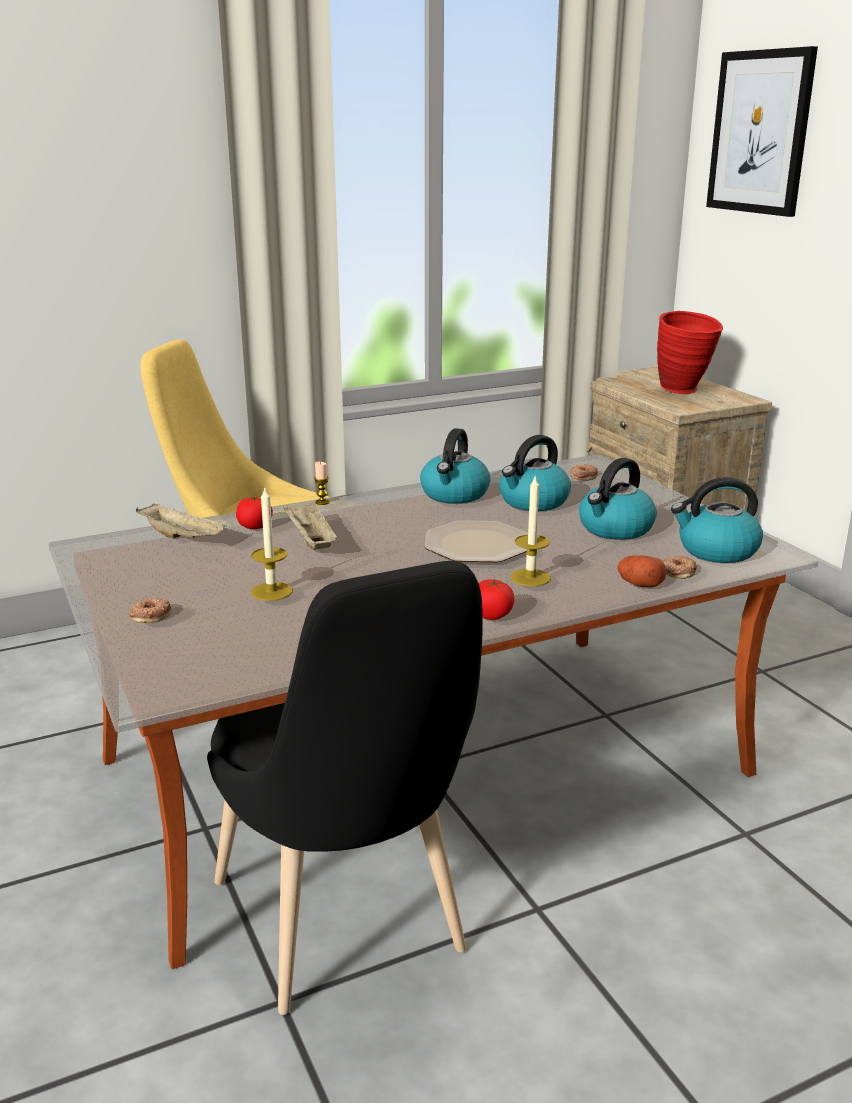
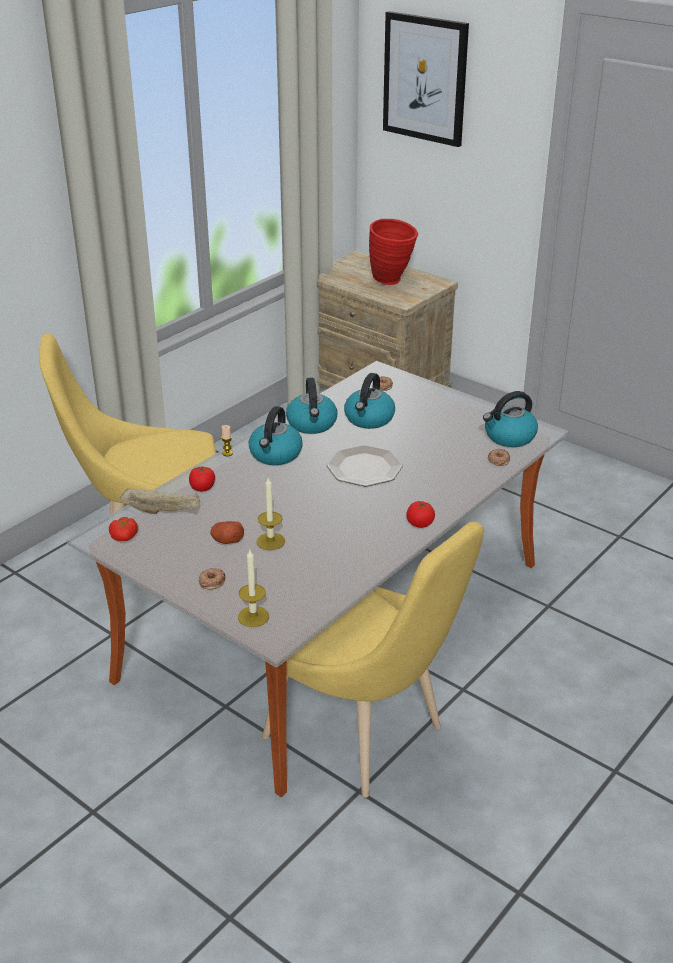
camera: 25 degrees left, 10 degrees up
(111, 552) = (124, 537): none -> tomato
(311, 541) = (254, 491): beige tray -> none
(346, 927) = (364, 737): black chair -> yellow chair
(530, 578) = (419, 487): candle -> candle (253, 616)
(615, 529) = (438, 432): kettle -> kettle (275, 455)
(639, 584) = (484, 476): potato -> potato (227, 540)

